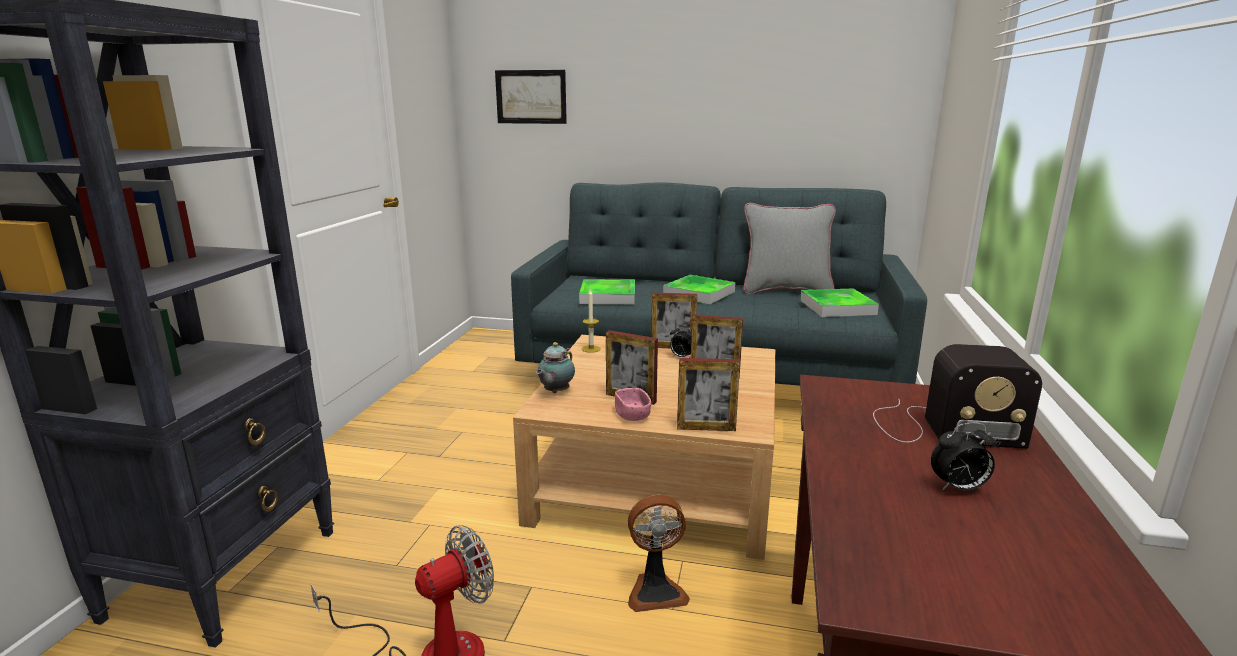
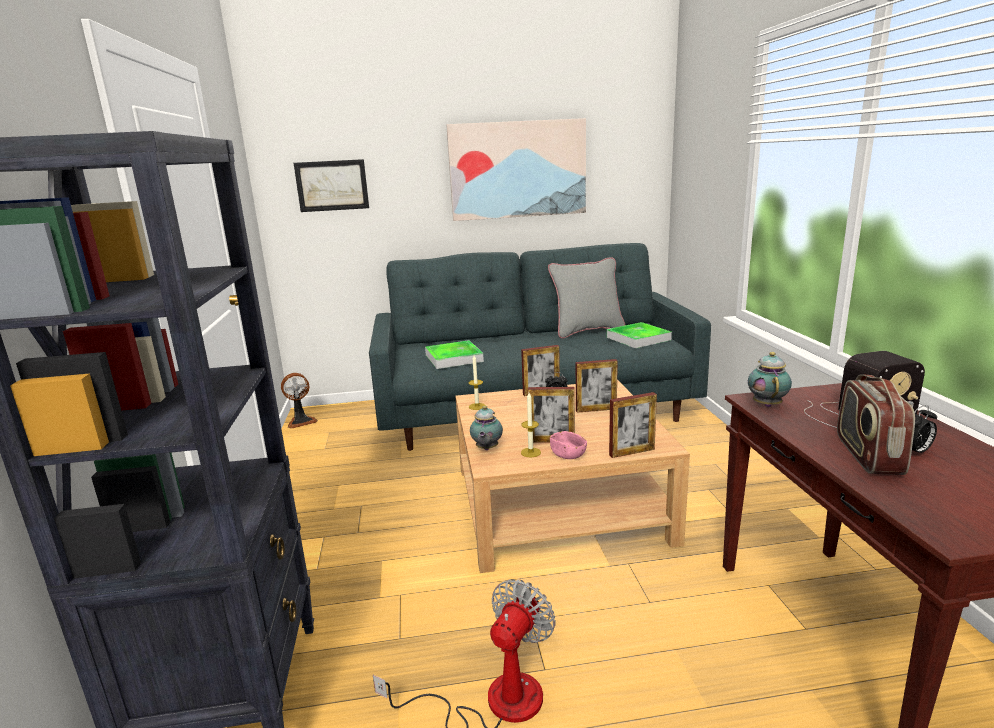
camera: 20 degrees left, 0 degrees up
(596, 405) = (530, 452): none -> candle
(655, 591) = (627, 592): fan -> fan (301, 421)
(699, 293) = (526, 344): tray -> none
(736, 90) = (517, 170): none -> picture
(837, 394) = (766, 404): none -> teapot
(886, 477) = (867, 455): none -> radio

